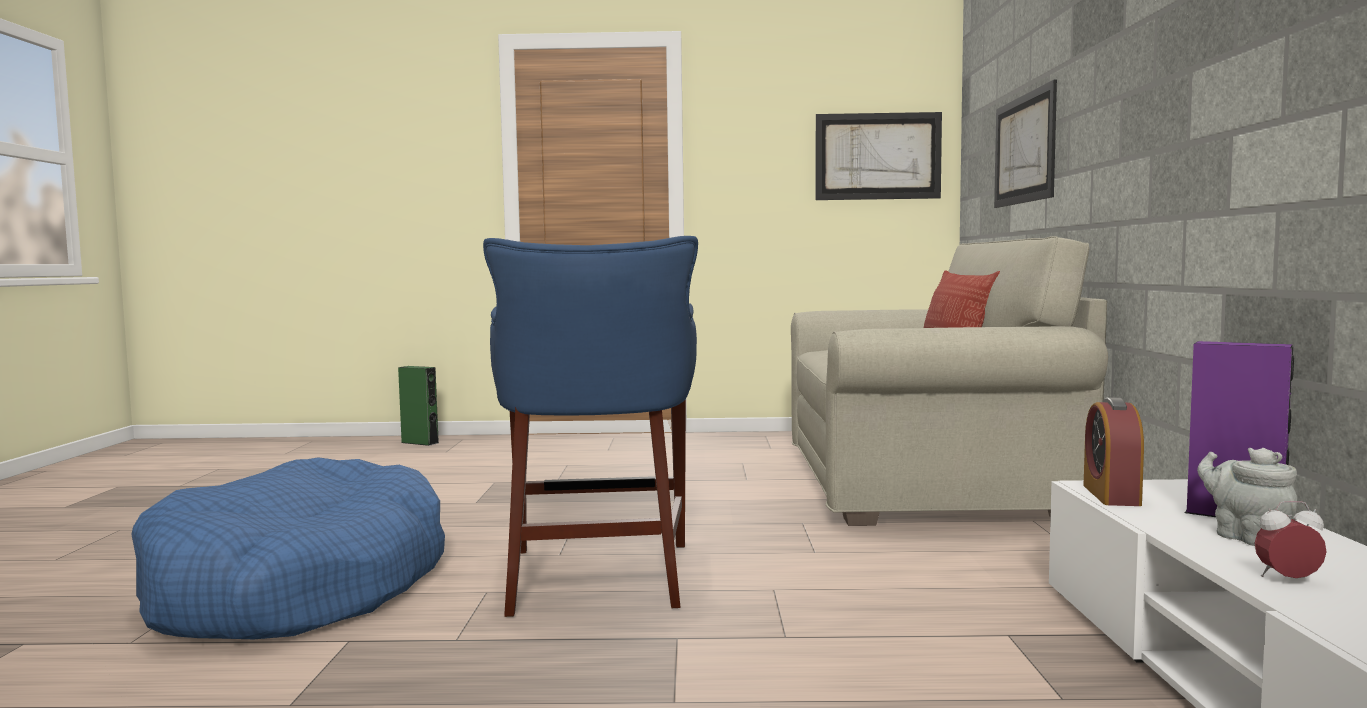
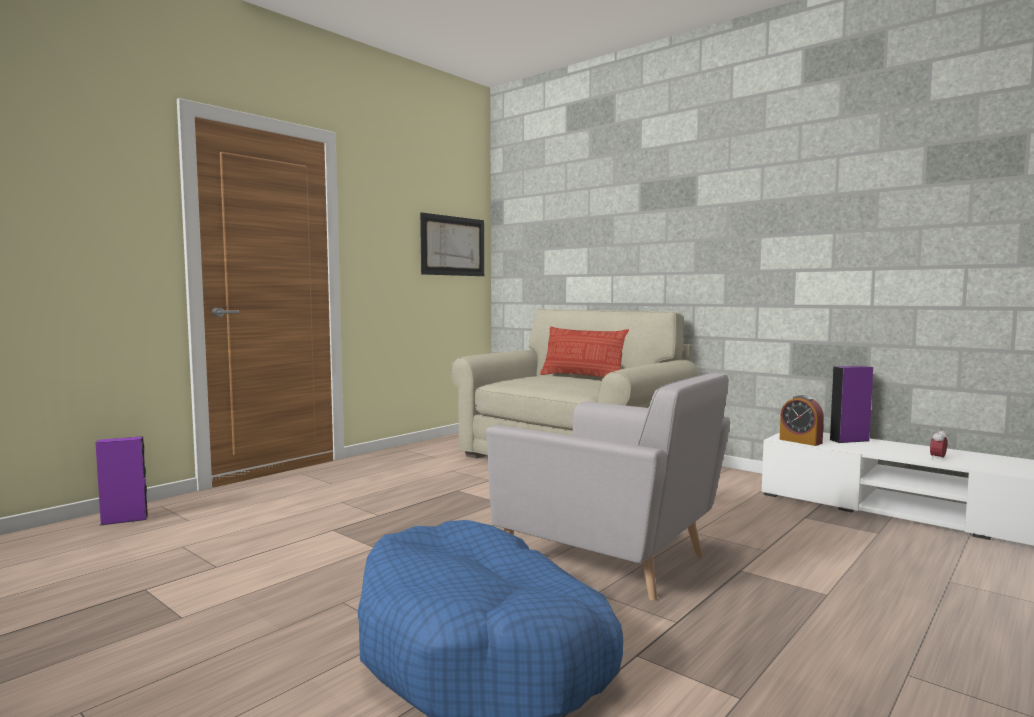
camera: 50 degrees left, 0 degrees up
(420, 443) = (124, 520): green speaker -> purple speaker
(598, 575) = (612, 559): blue stool -> grey armchair
(1024, 149) = (587, 255): picture -> none
(1246, 537) = (880, 447): grey teapot -> none

